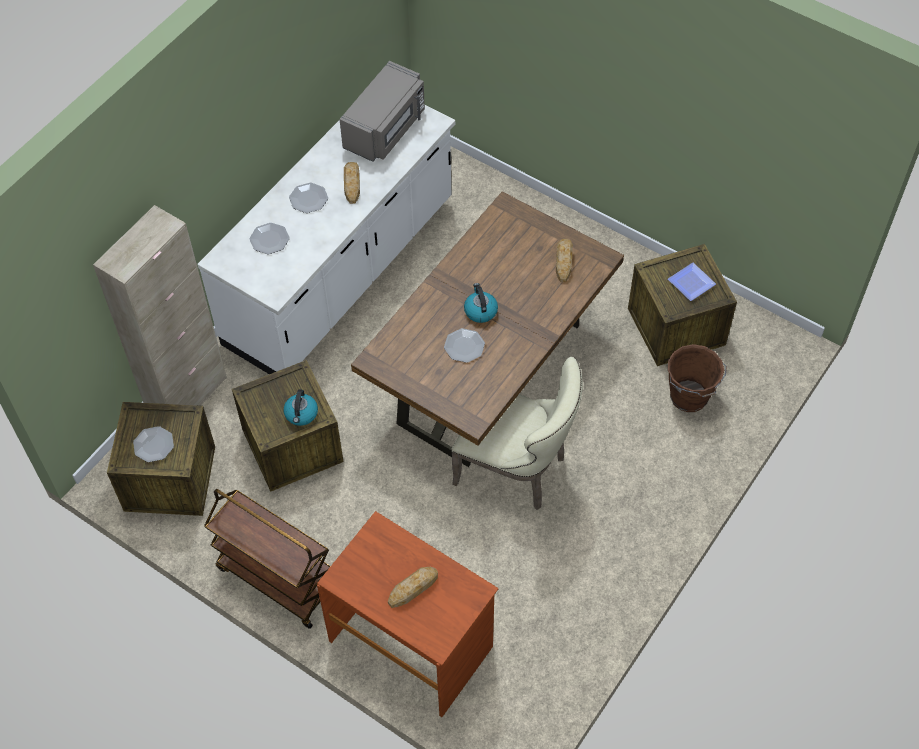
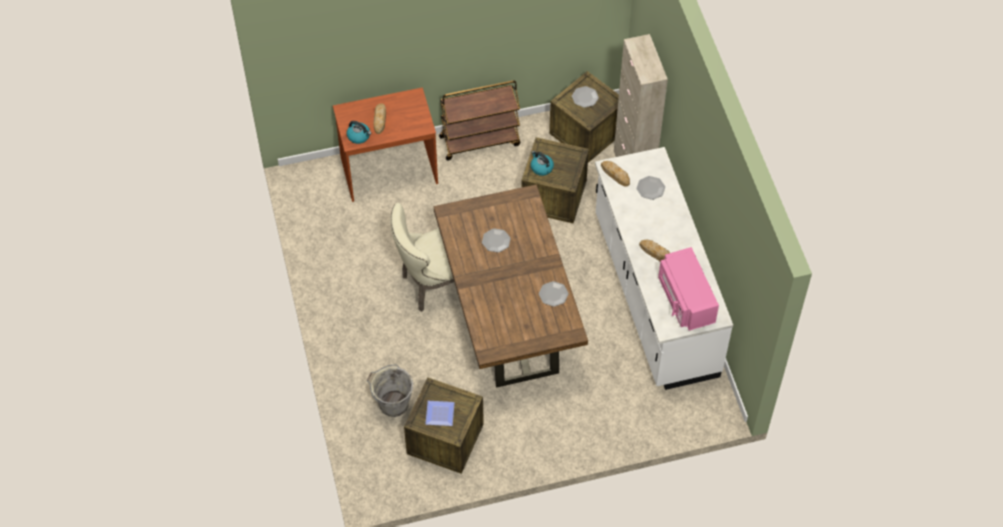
camera: 130 degrees right, 0 degrees up
(308, 199) = (664, 225): plate -> plate (553, 294)
(386, 129) = (685, 299): grey microwave -> pink microwave
(480, 311) = (511, 265): kettle -> kettle (359, 136)
(563, 261) = (504, 330): bread -> bread (615, 174)
(689, 398) = (392, 403): brown bucket -> grey bucket

